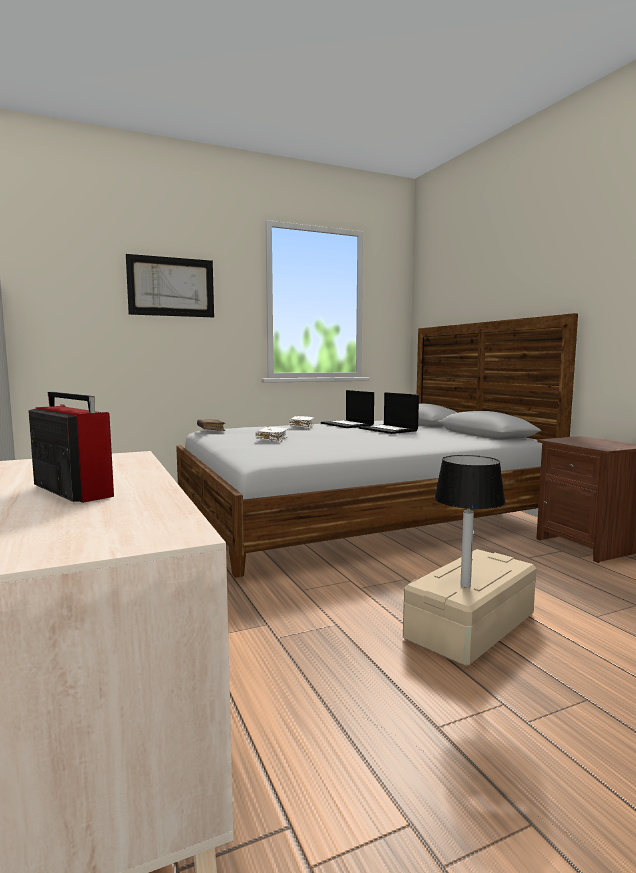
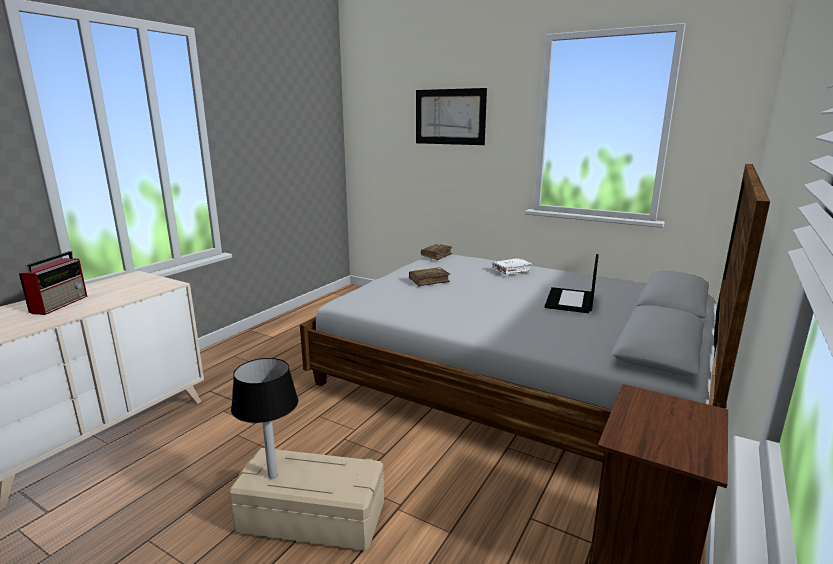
camera: 55 degrees right, 10 degrees up
(272, 439) = (429, 281): white book -> brown book
(347, 424) = (566, 280): laptop -> none

